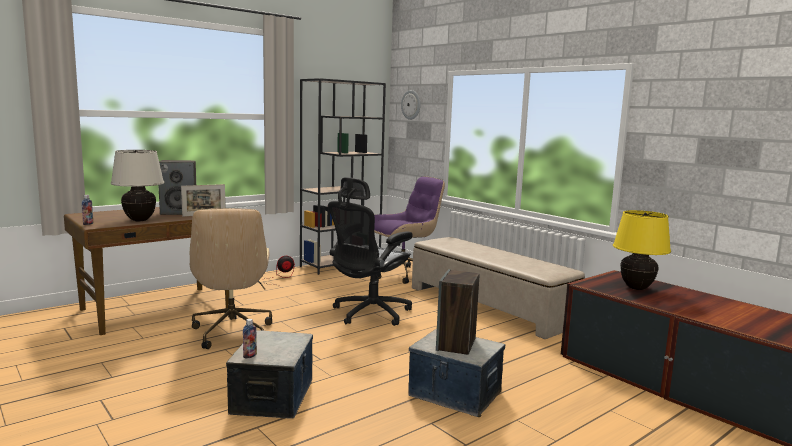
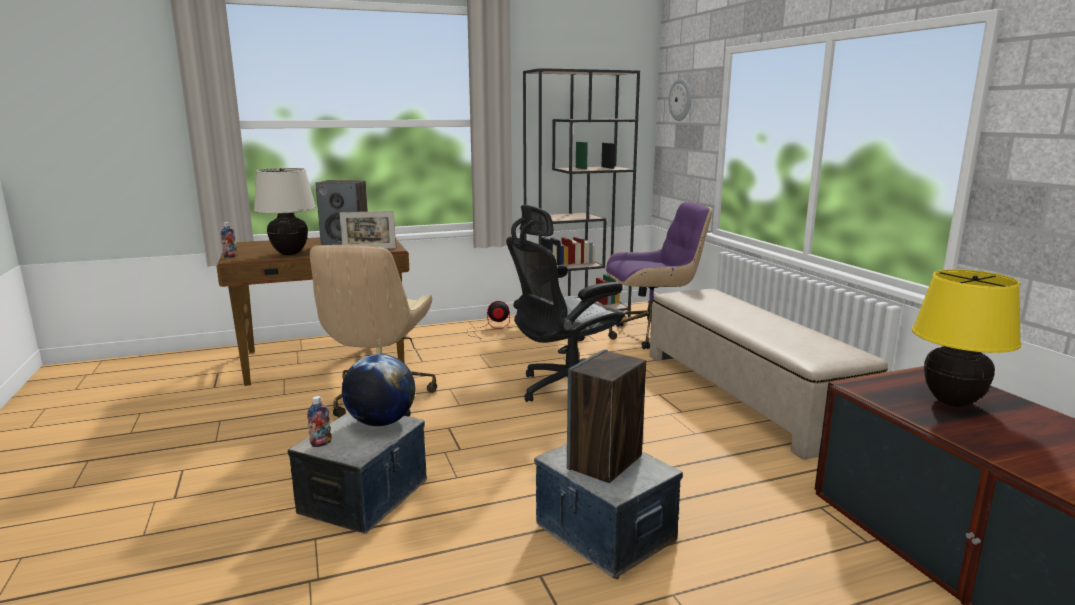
camera: 20 degrees right, 5 degrees up
(282, 338) = (381, 422): none -> globe

